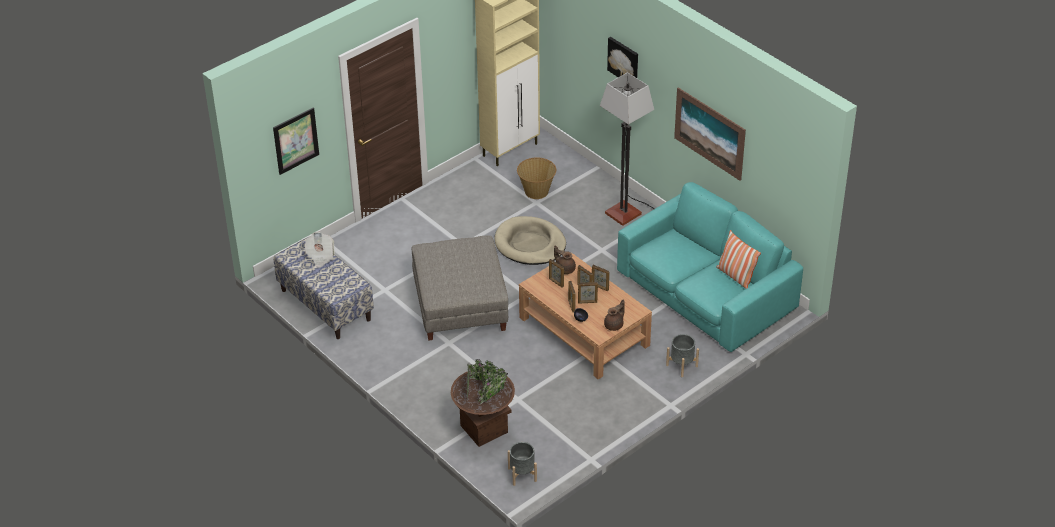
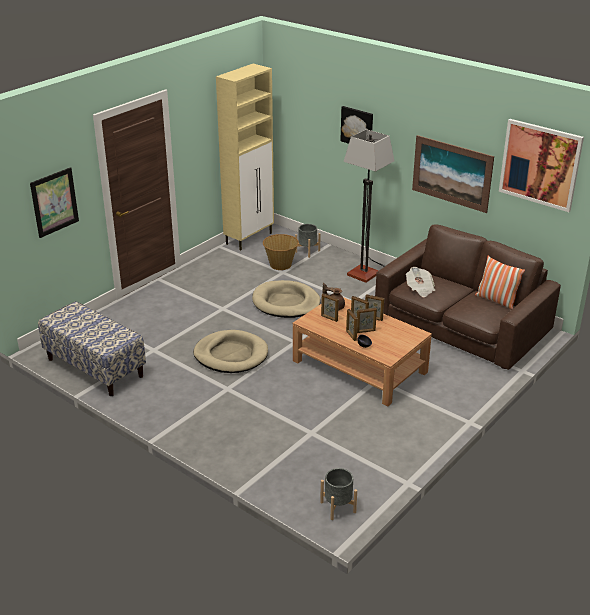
camera: 10 degrees left, 10 degrees down
(320, 256) = (86, 316): newspaper -> newspaper (420, 289)
(460, 304) = (231, 355): grey ottoman -> beige dog bed
(484, 429) = (283, 465): brown planter -> none
(614, 325) = (400, 348): brown teapot -> none
(682, 365) = (466, 386): grey planter -> grey planter (307, 251)
(705, 291) = (461, 324): turquoise sofa -> brown sofa
(784, 150) = (540, 164): none -> picture

